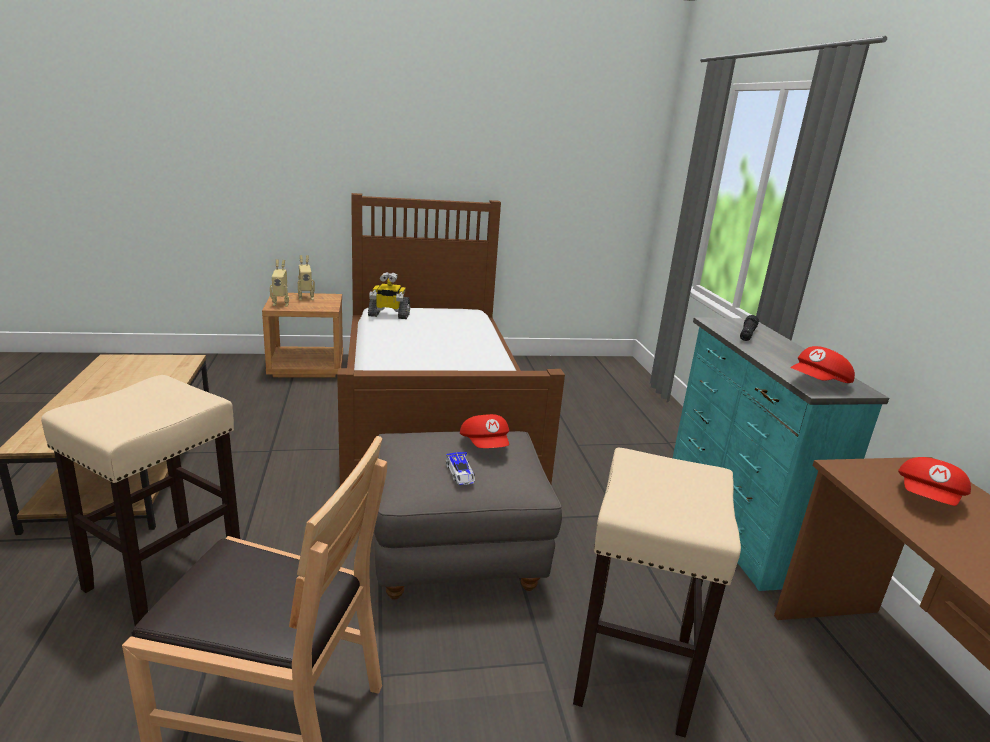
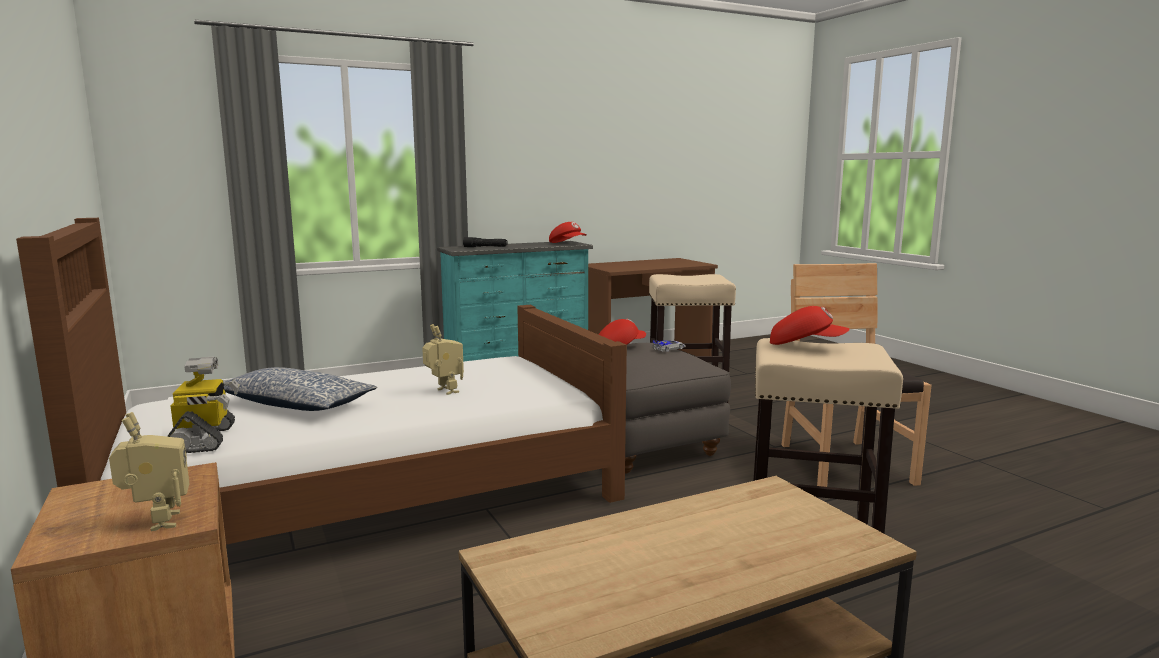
camera: 105 degrees left, 10 degrees down
(305, 298) = (98, 511): toy robot -> toy robot (444, 391)
(433, 331) = (295, 404): none -> pillow
(928, 499) = (627, 265): red cap -> red cap (806, 345)

